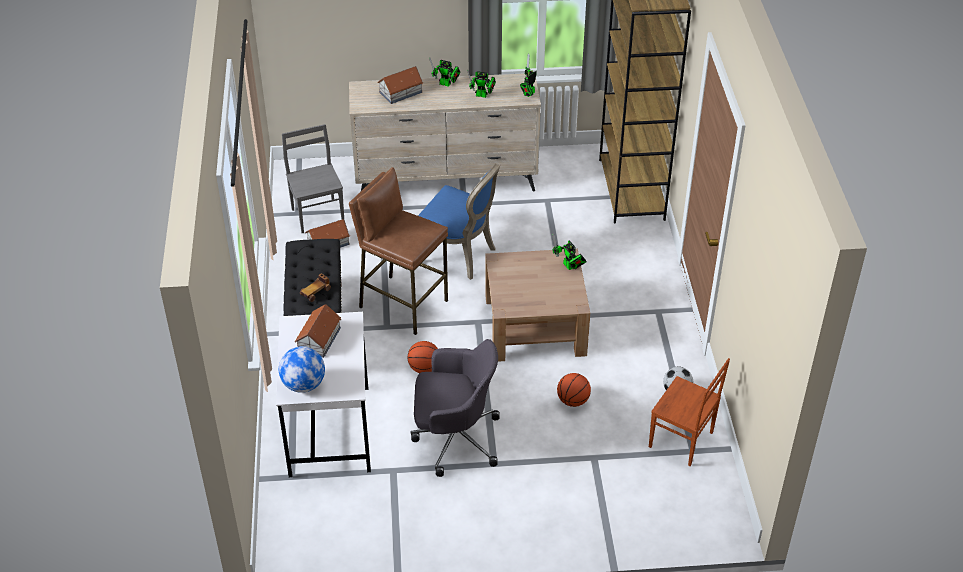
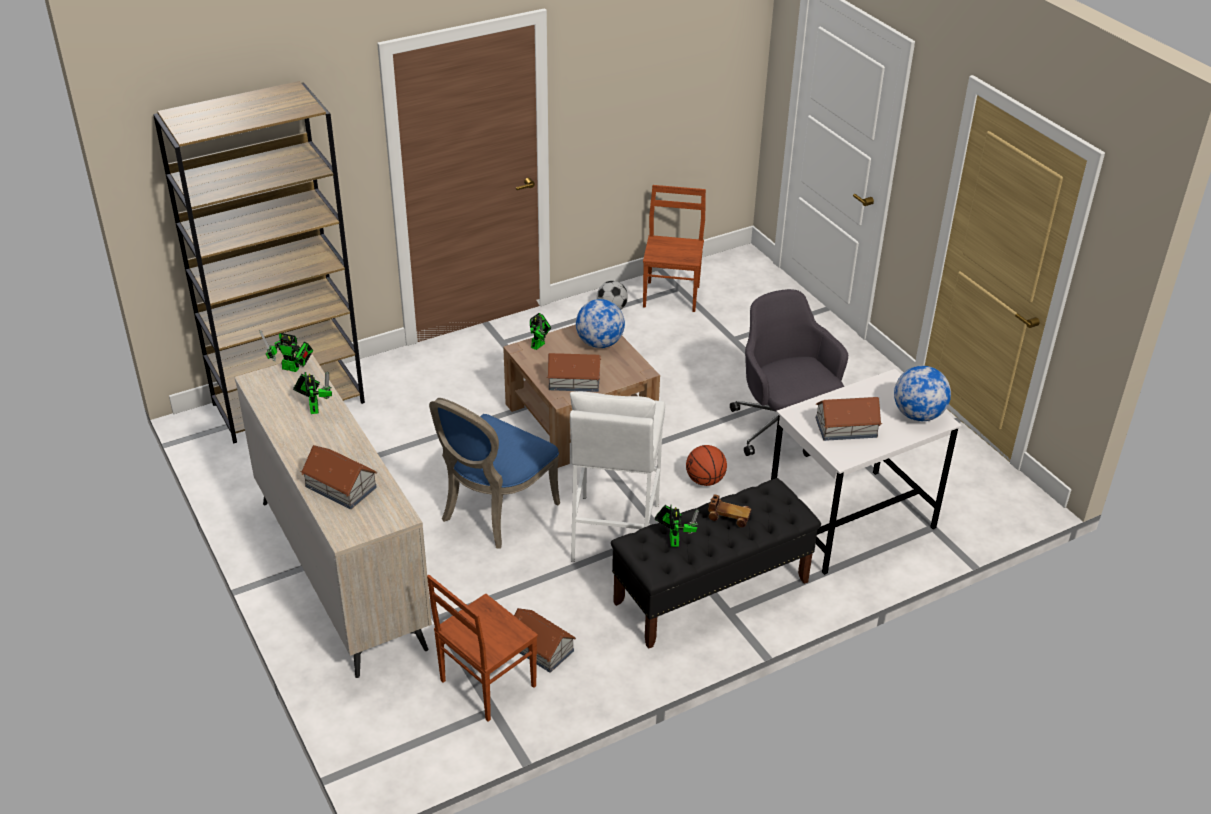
camera: 115 degrees left, 5 degrees down
(318, 215) = (486, 683): grey chair -> brown chair
(403, 304) = (613, 532): brown stool -> white stool
(446, 84) = (299, 448): toy robot -> toy robot (673, 538)
(459, 255) = (494, 512): blue chair -> blue chair turned 150 degrees counterclockwise
(512, 271) = (575, 381): none -> toy house
(552, 299) = (599, 343): none -> globe
(573, 401) = (672, 367): basketball -> none

